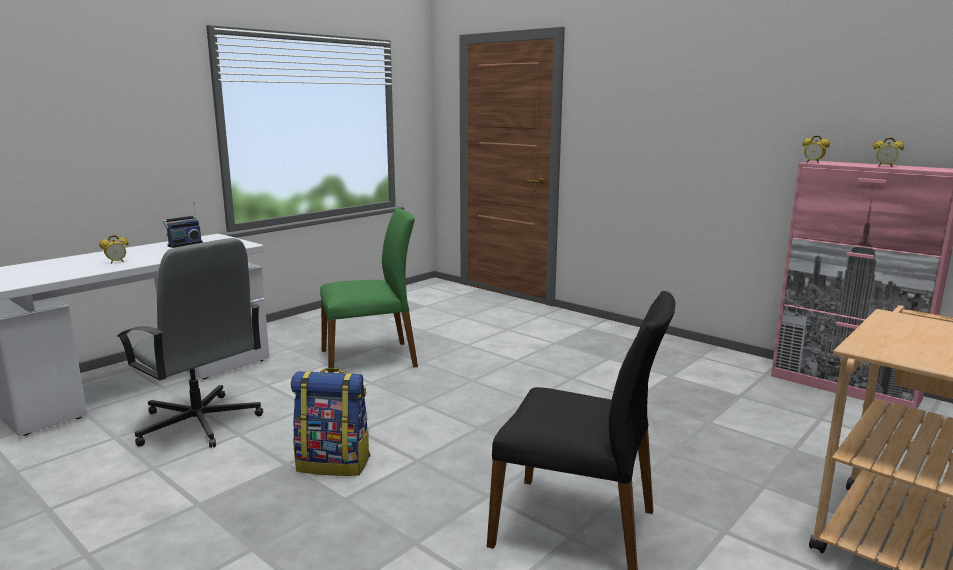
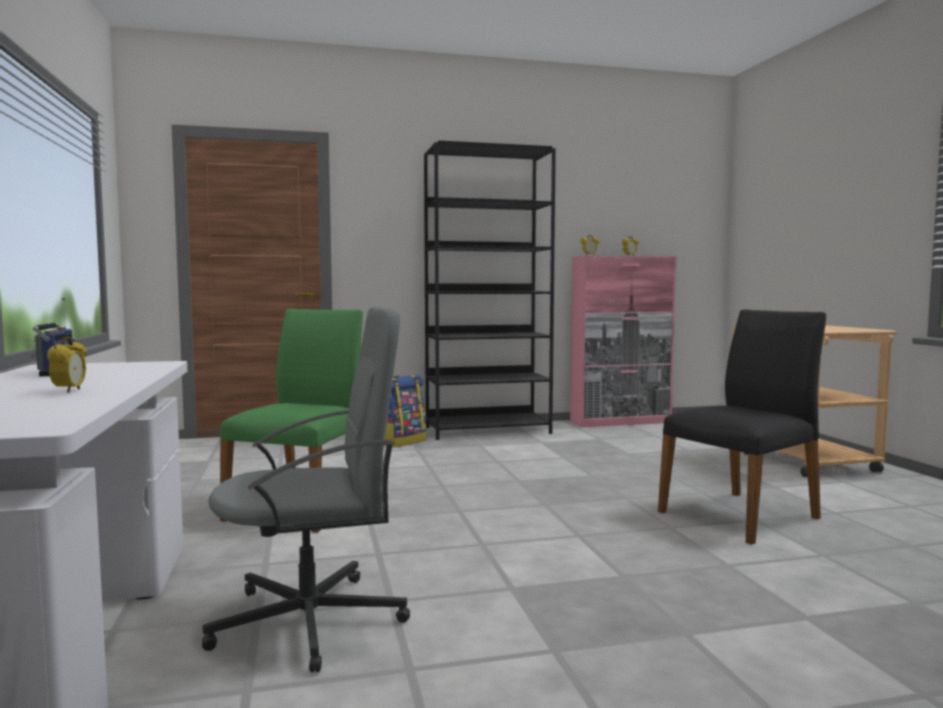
camera: 55 degrees left, 10 degrees down
(334, 463) = (541, 567): backpack -> backpack (401, 442)
(666, 346) = (488, 430): none -> black bookcase

